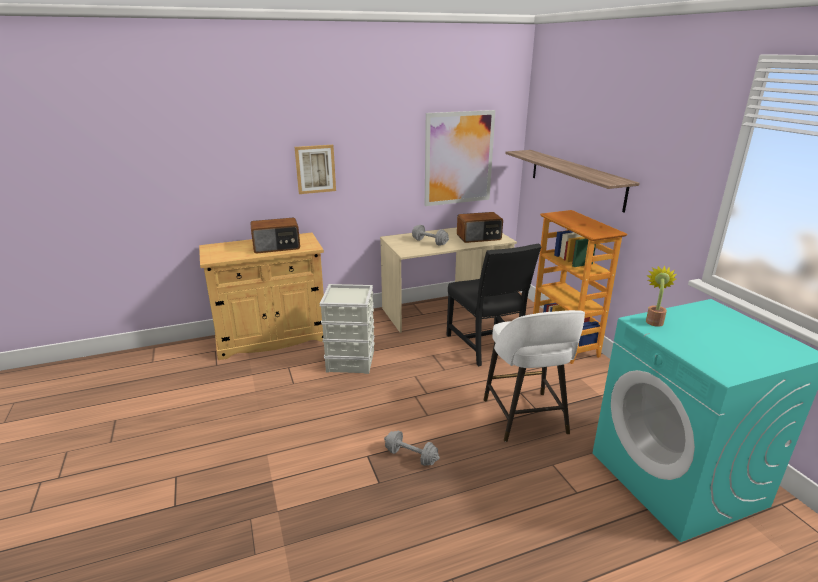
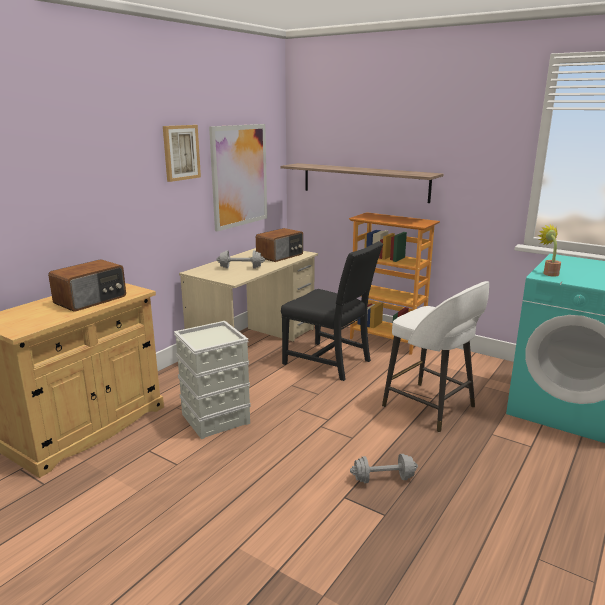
camera: 35 degrees left, 5 degrees down
(315, 169) = (107, 196): picture -> picture (181, 152)

